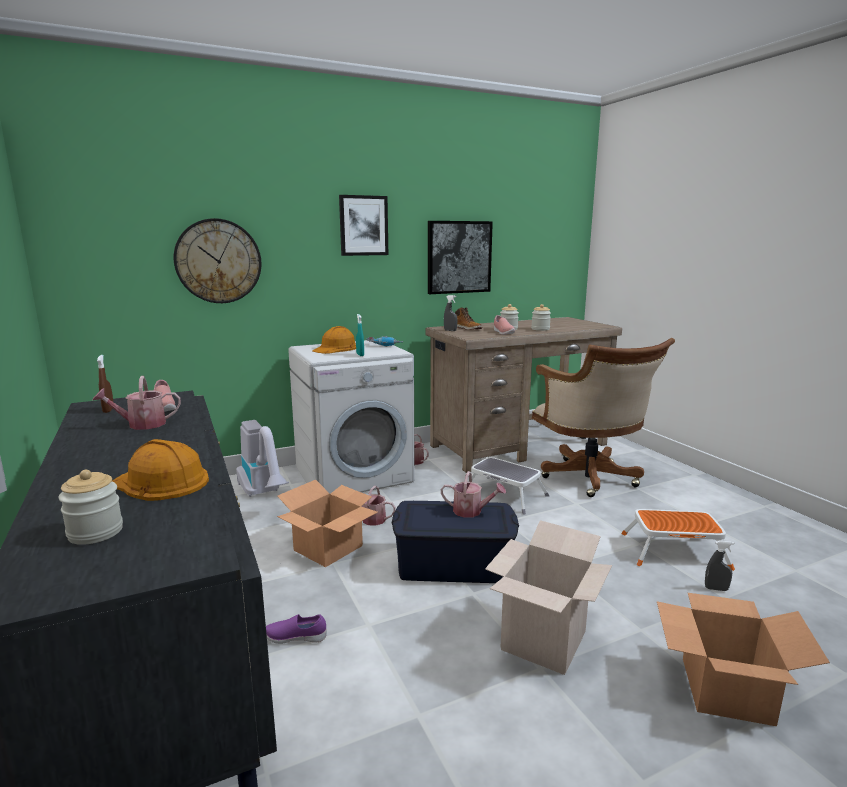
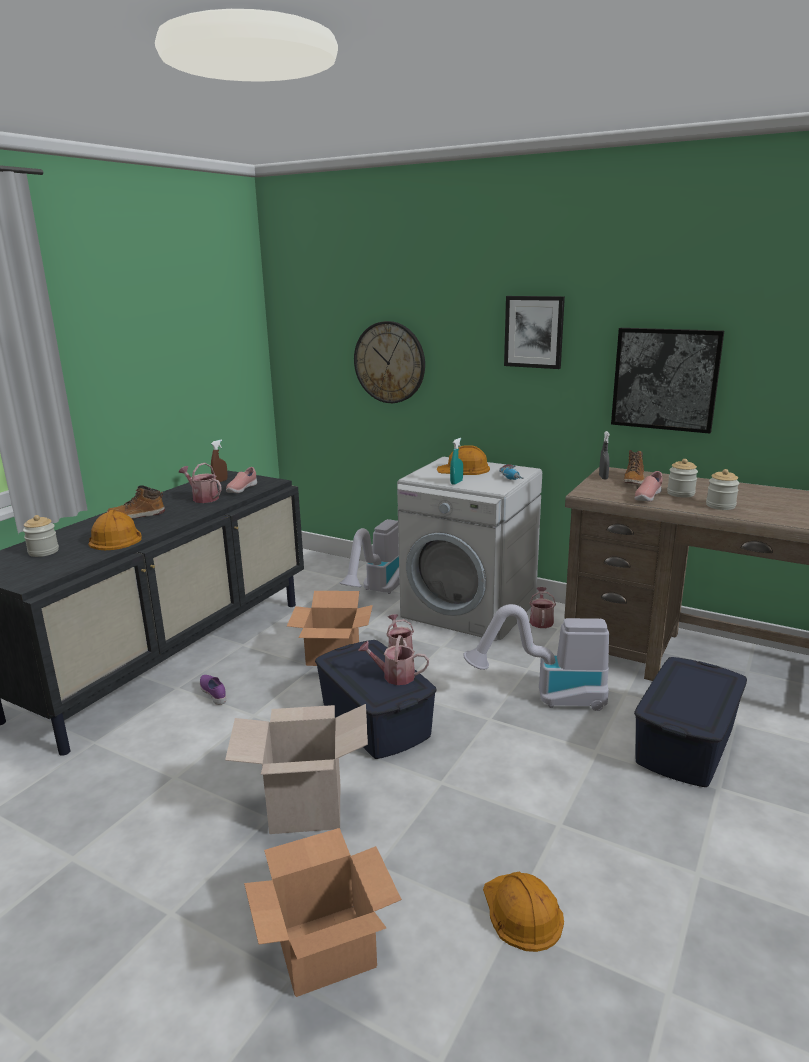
camera: 55 degrees right, 5 degrees up
(107, 460) = (137, 515): none -> boot
(471, 511) = (394, 676): watering can -> watering can turned 120 degrees clockwise
(504, 494) = (546, 698): grey step ladder -> vacuum cleaner
(592, 479) = (684, 743): office chair -> blue storage box
(674, 551) = (576, 858): orange step ladder -> none
(716, 589) = (521, 912): grey spray bottle -> orange hard hat

